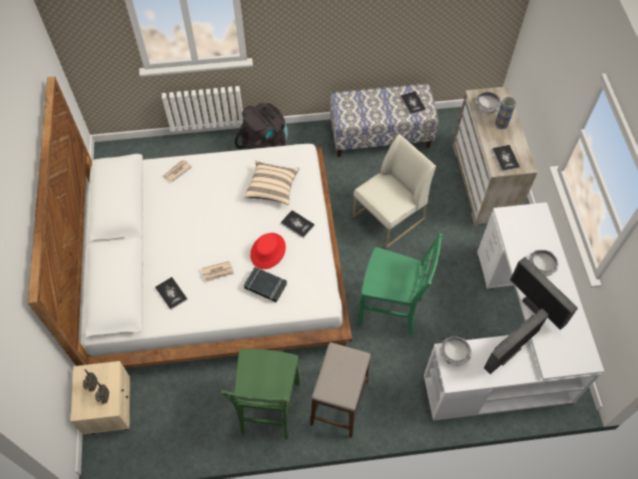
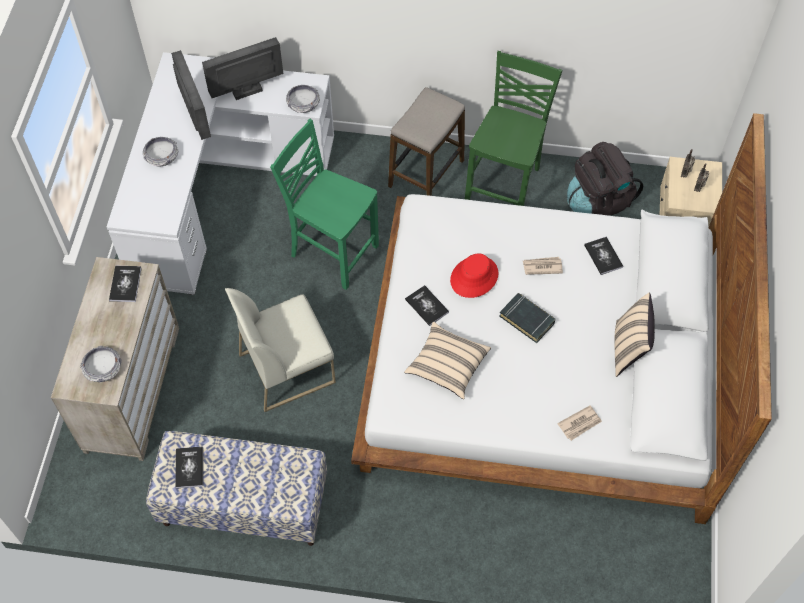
camera: 165 degrees left, 0 degrees up
(147, 227) = (628, 349): none -> beige pillow
(265, 145) = (431, 534): black backpack -> black backpack (598, 202)
(265, 286) = (487, 236): black book -> black book (527, 319)
(501, 124) = (99, 336): vase -> none

